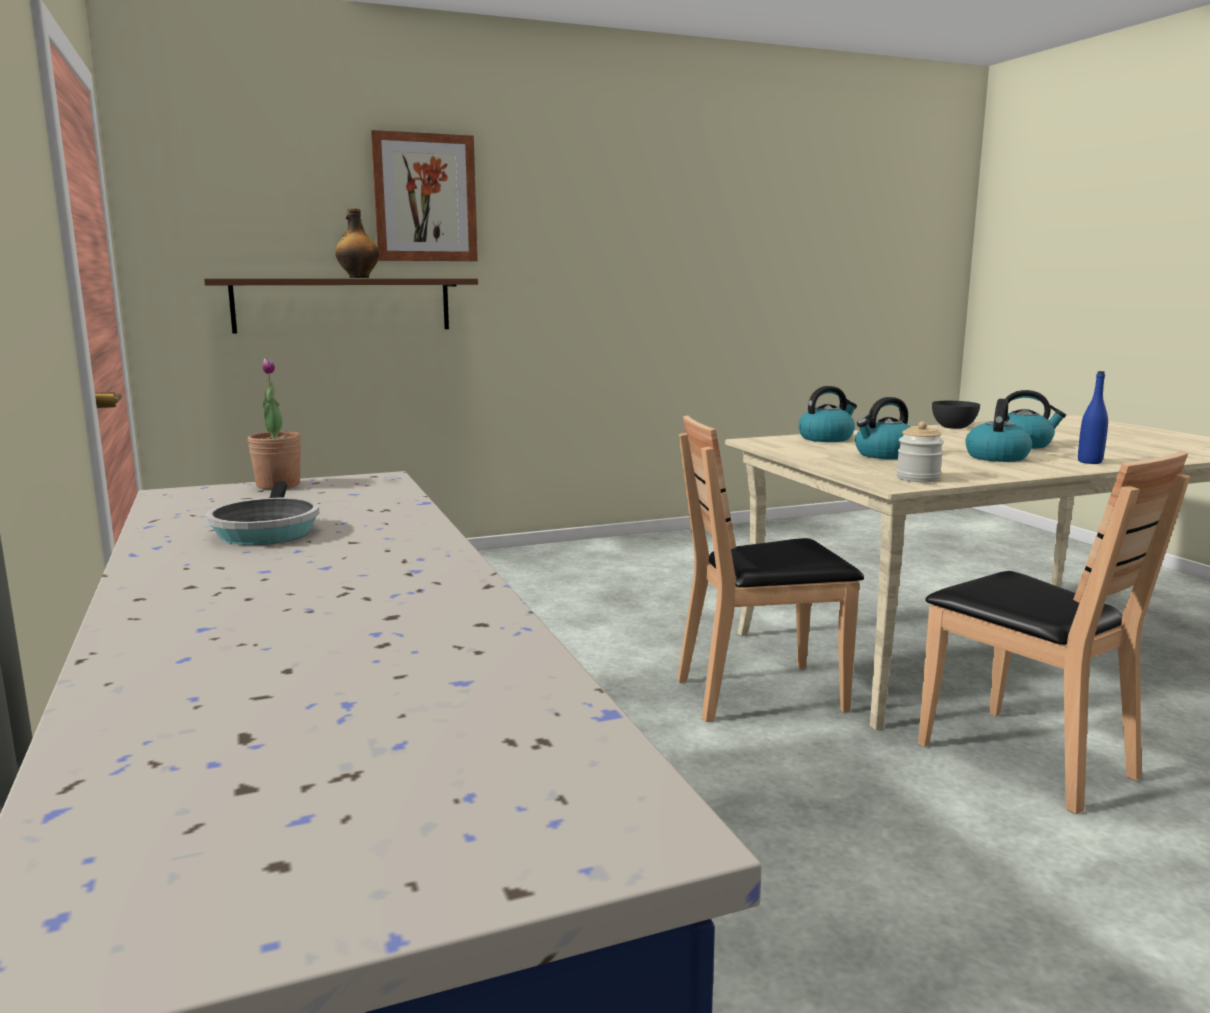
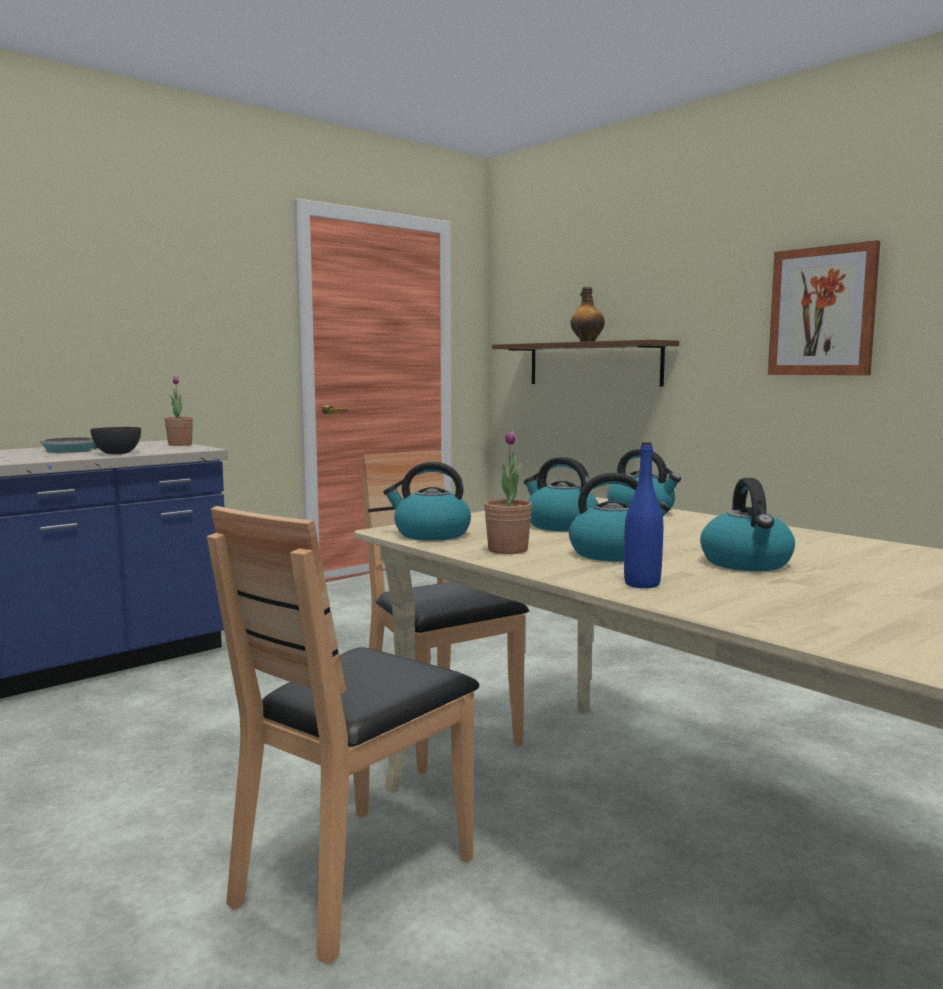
camera: 70 degrees right, 5 degrees down
(425, 198) = (654, 271): picture -> picture (822, 311)
(918, 478) = (430, 534): jar -> kettle
(953, 427) = (848, 542): grey bowl -> grey bowl (118, 453)
(986, 470) = (507, 550): none -> potted plant

